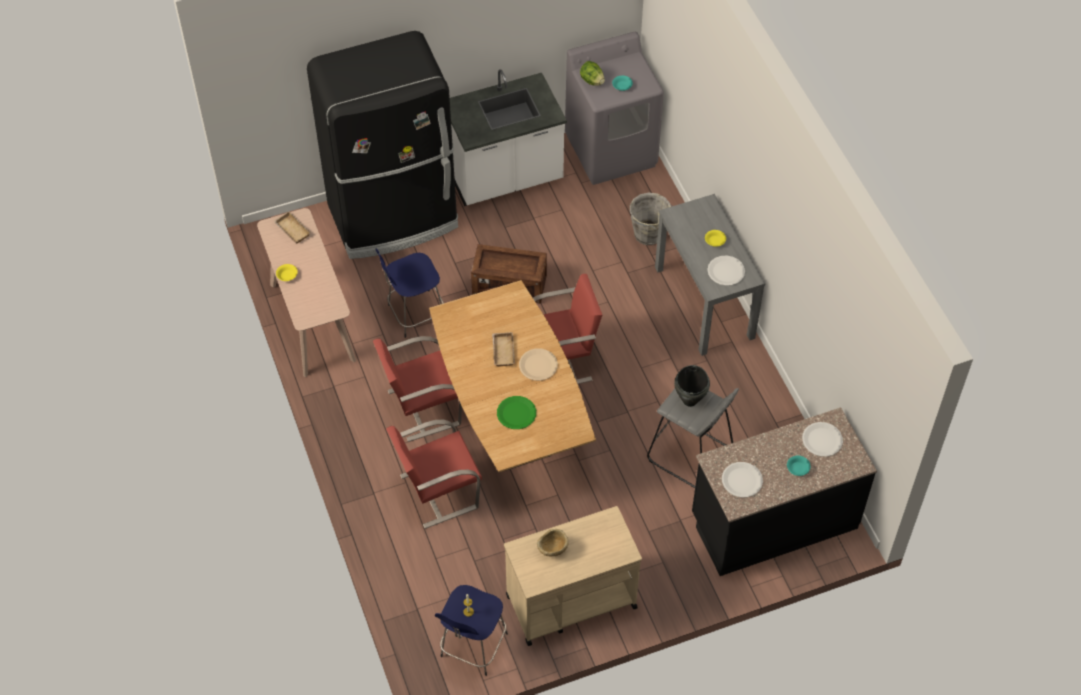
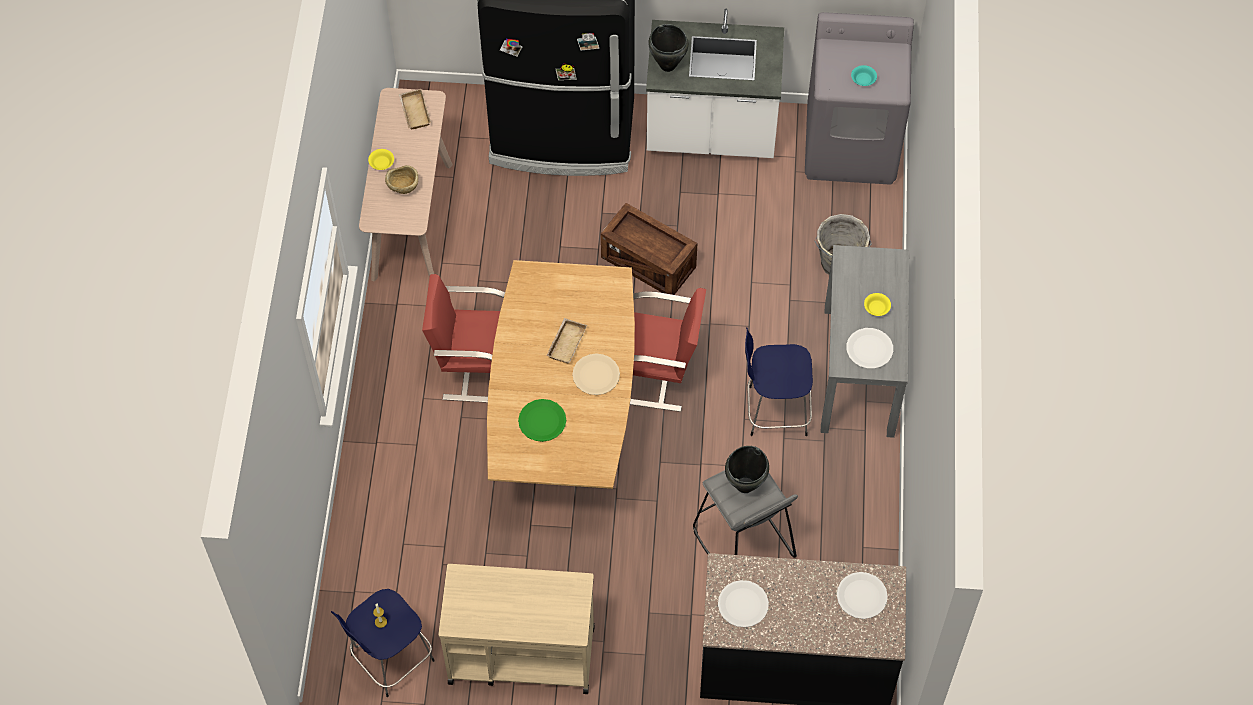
camera: 25 degrees right, 5 degrees up
(414, 314) = (526, 255): blue stool -> blue stool (774, 411)
(437, 491) = (444, 469): red chair -> none
(471, 127) = (667, 65): none -> black cooking pot
(552, 550) = (495, 593): beige bowl -> beige bowl (403, 188)
(592, 81) = (832, 60): lettuce -> none
(798, 469) = (814, 618): turquoise bowl -> none

